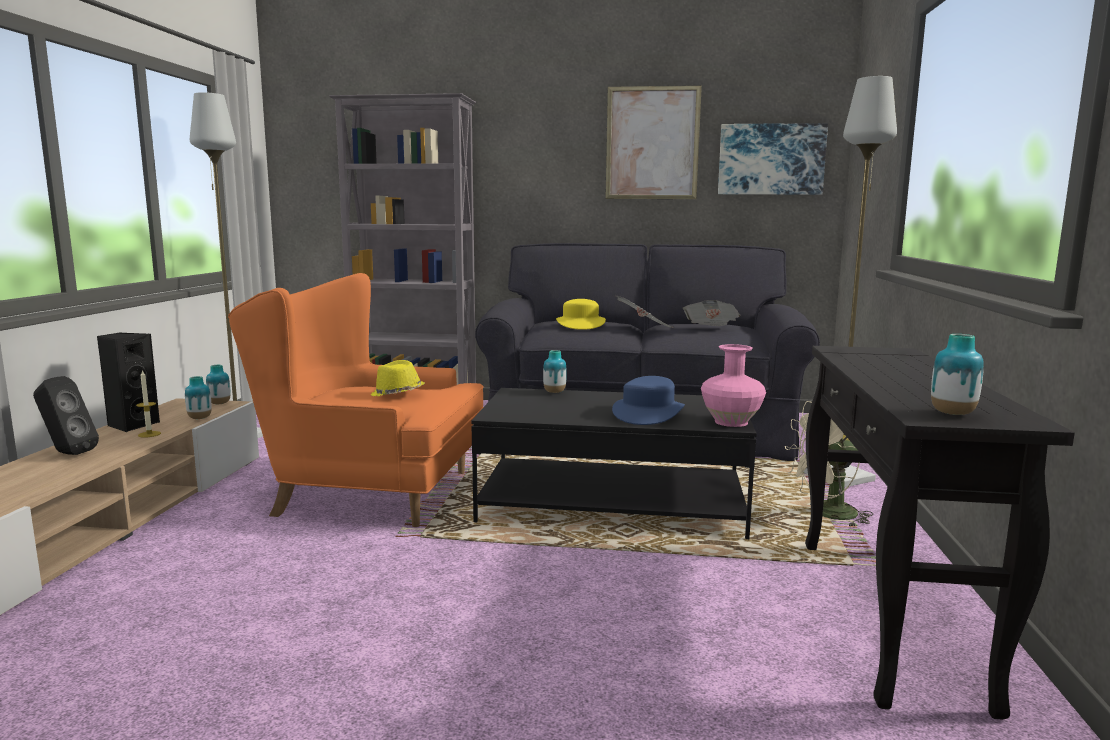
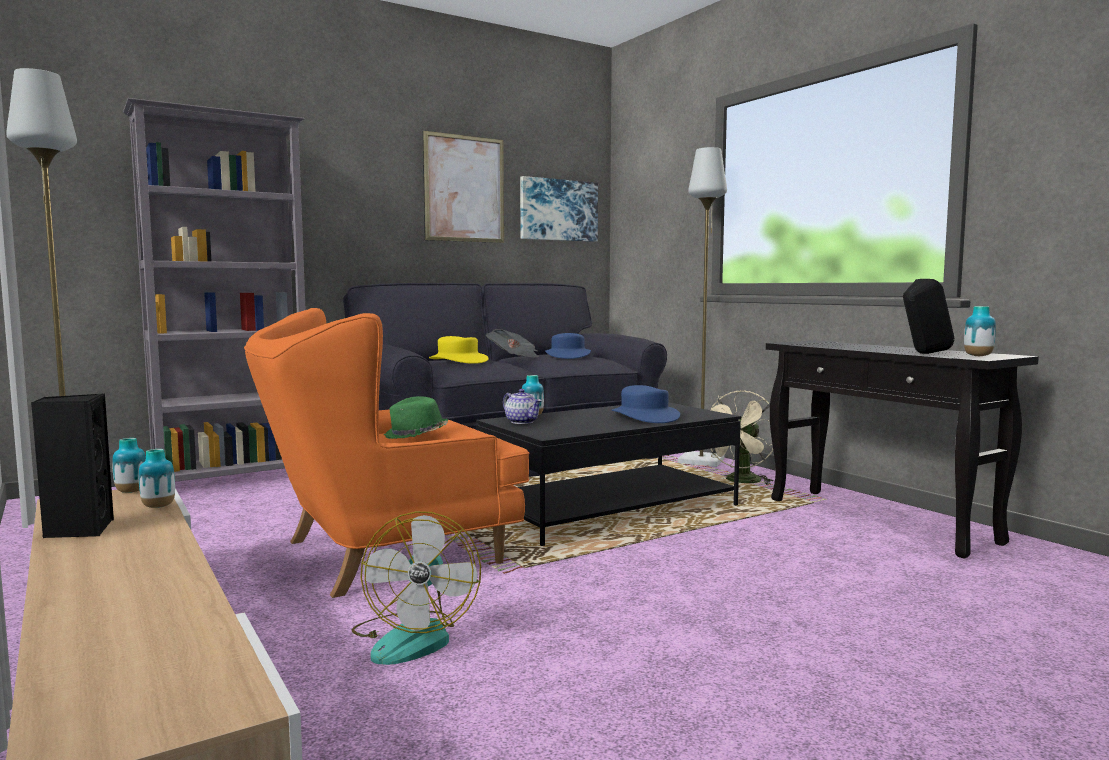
camera: 40 degrees left, 5 degrees down
(67, 453) = (91, 569): black speaker -> black speaker (923, 353)
(149, 434) = (144, 530): candle -> none
(240, 564) = (414, 637): none -> fan
(397, 395) = (416, 435): yellow hat -> green hat
(525, 397) = (522, 422): none -> teapot
(711, 329) = (568, 356): newspaper -> blue hat
(731, 422) = (708, 413): pink vase -> none

